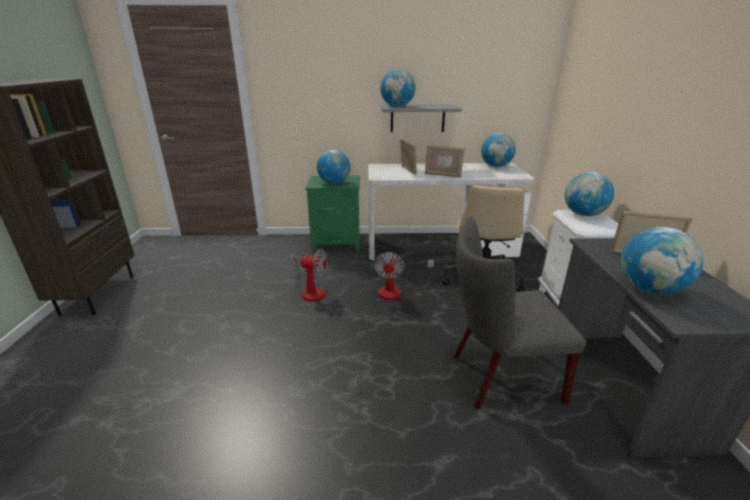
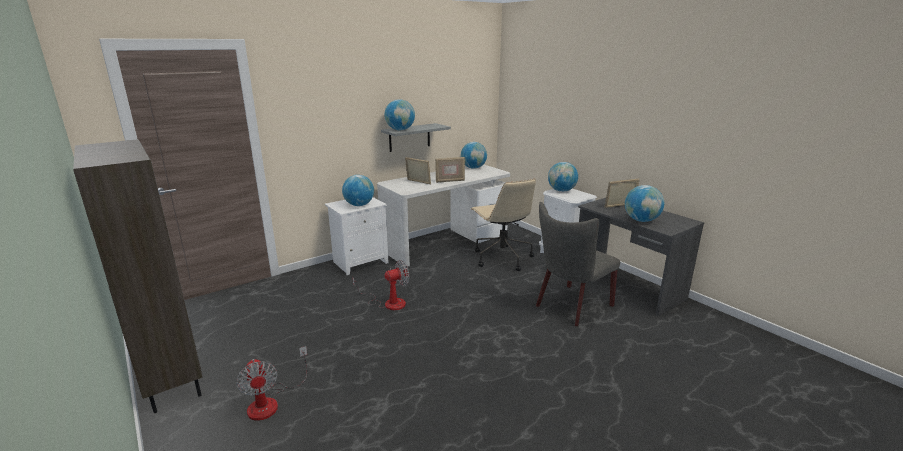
camera: 35 degrees left, 5 degrees down
(337, 243) = (360, 262): green nightstand -> white nightstand
(396, 291) = (454, 281): fan -> fan (271, 402)

